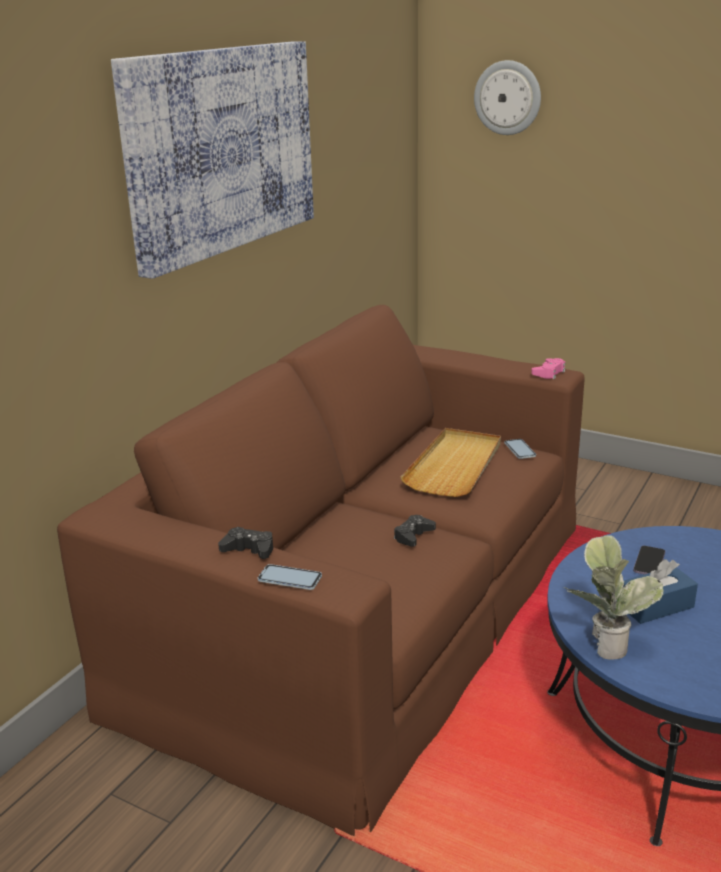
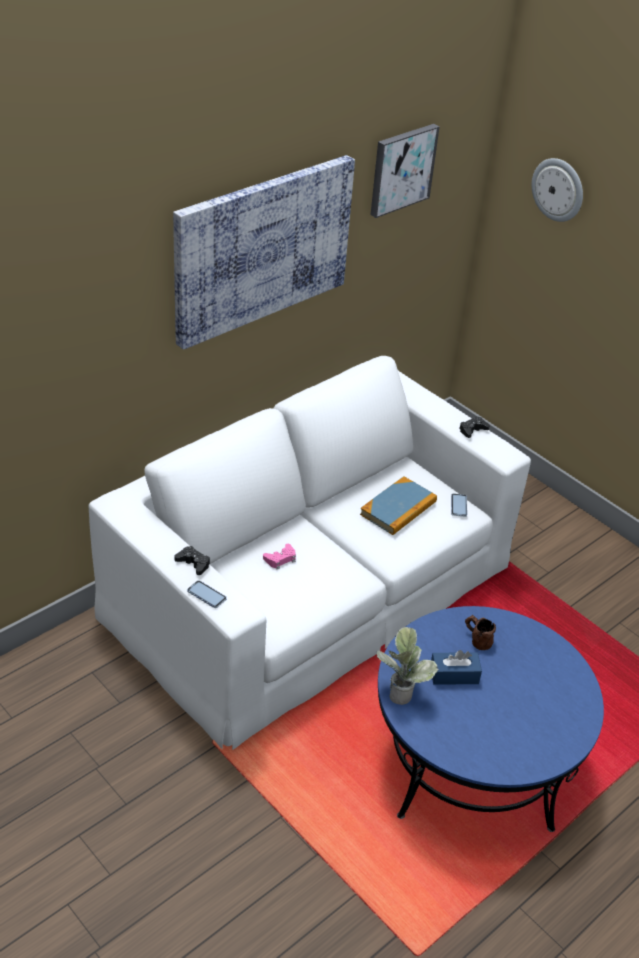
camera: 15 degrees right, 15 degrees up
(345, 82) = (401, 169): none -> picture
(364, 609) = (309, 588): brown sofa -> white sofa
(413, 535) = (331, 565): black game controller -> black game controller (472, 430)
(455, 466) = (398, 508): beige tray -> book
(549, 373) = (500, 452): pink game controller -> pink game controller (280, 559)
(649, 562) = (476, 639): phone -> brown mug

